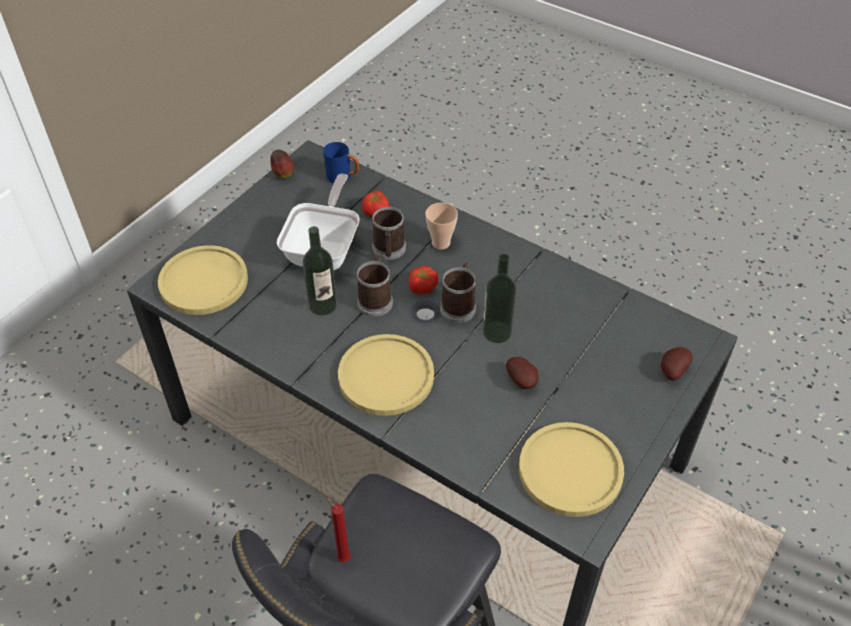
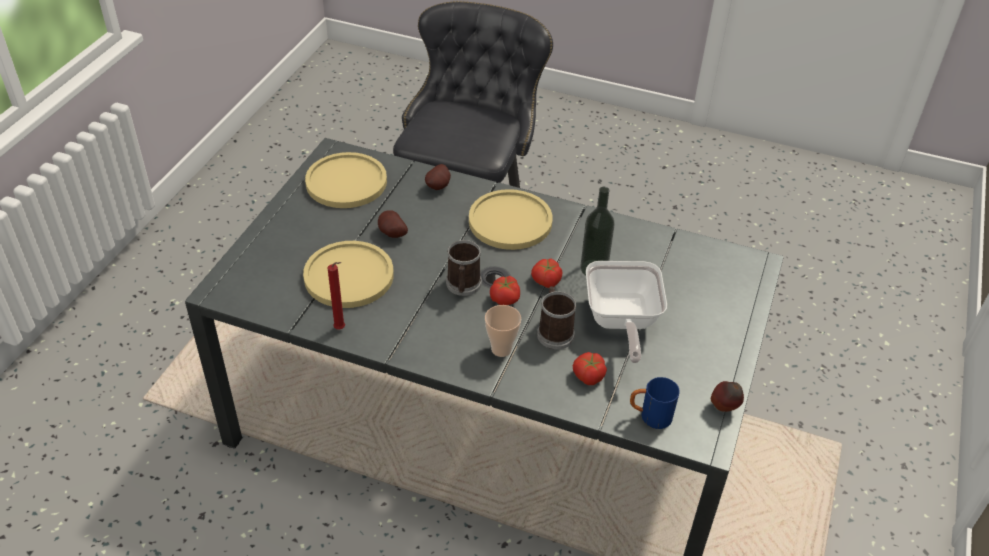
camera: 165 degrees right, 5 degrees down
(203, 281) = (718, 272): yellow plate -> yellow plate (349, 276)
(342, 557) = (497, 121): red candle -> red candle (341, 329)
(375, 299) = (546, 281): mug -> tomato
(497, 332) = (421, 269): bottle -> none
(671, 370) = (256, 260): potato -> potato (439, 186)

